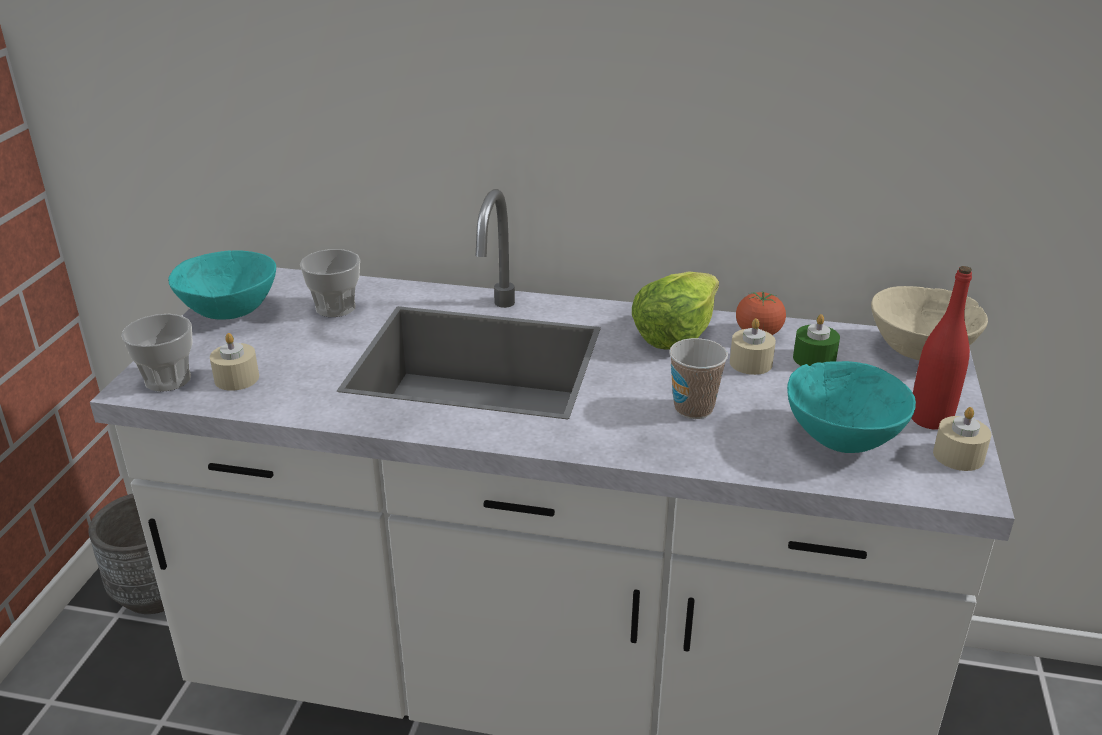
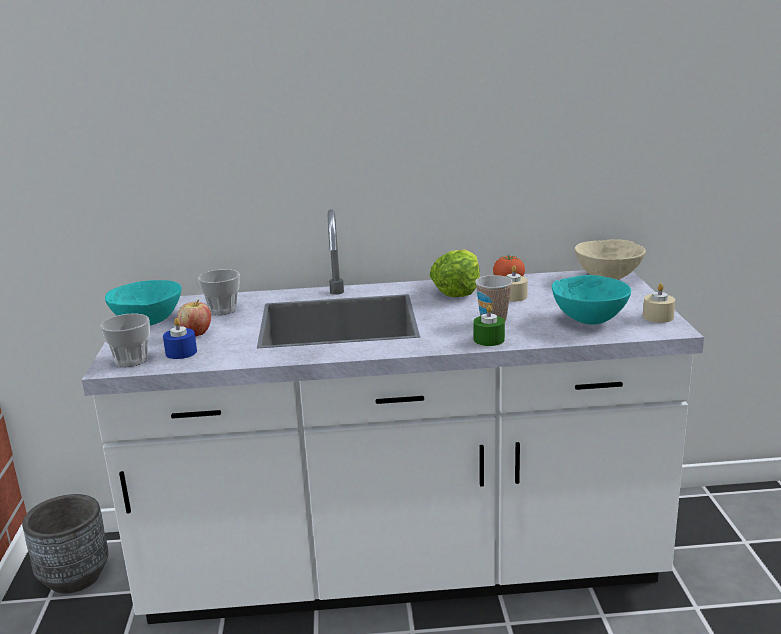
camera: 15 degrees left, 10 degrees down
(237, 378) = (181, 352): beige candle -> blue candle
(275, 347) = (196, 334): none -> apple
(814, 359) = (549, 289): green candle -> green candle (489, 339)
(930, 419) = (632, 304): red bottle -> none

